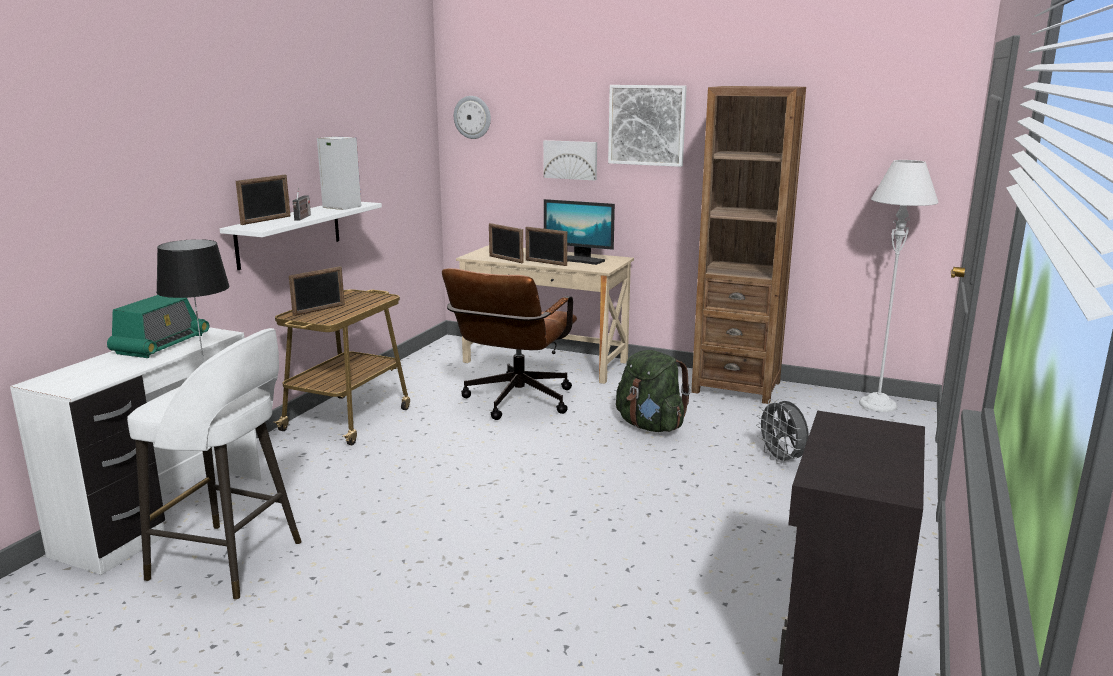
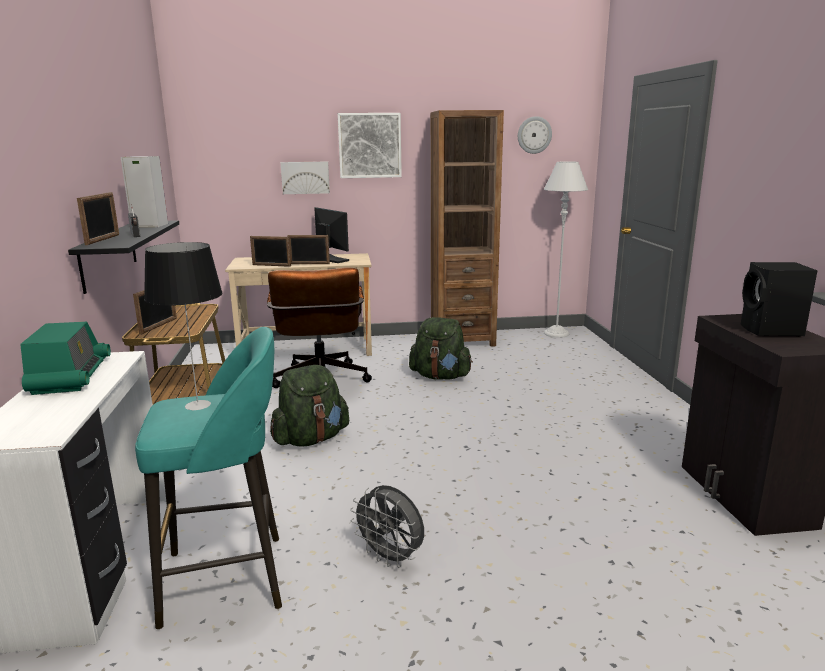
camera: 30 degrees left, 0 degrees up
(230, 561) = (229, 579): white stool -> turquoise stool
(289, 233) = (109, 254): white shelf -> black shelf
(435, 459) = (311, 439): none -> green backpack
(472, 117) = (207, 145): wall clock -> wall clock (534, 135)
(578, 260) = (331, 259): monitor -> monitor turned 120 degrees counterclockwise
(781, 460) = (548, 378): grey fan -> grey fan (391, 558)
(866, 451) = (771, 331): none -> black speaker

